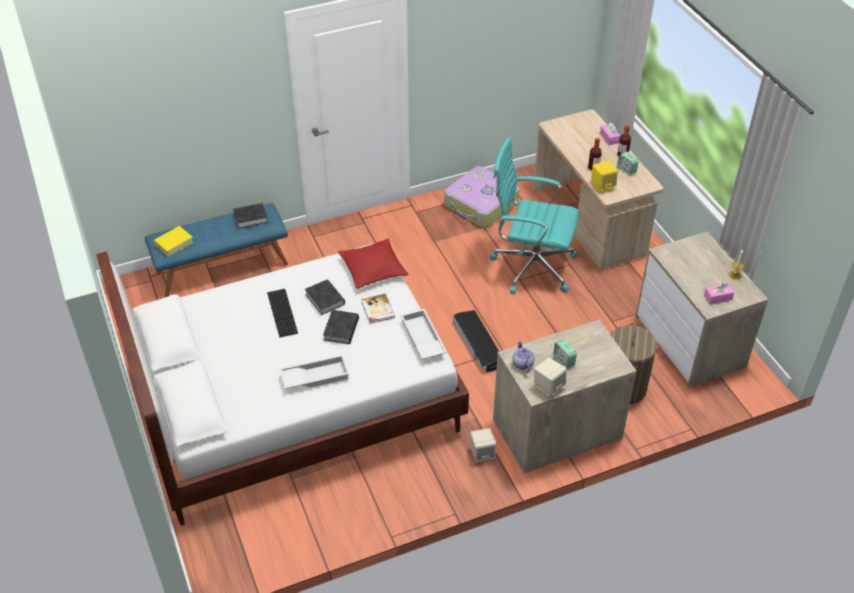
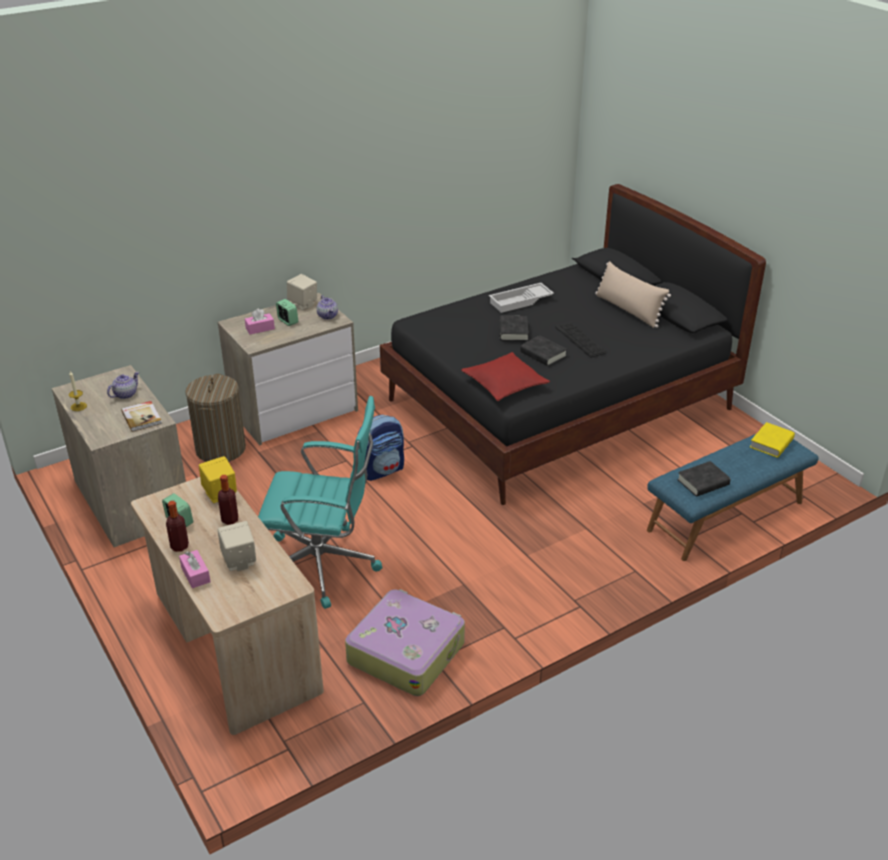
camera: 170 degrees right, 10 degrees down
(211, 350) = (628, 310): none -> beige pillow
(293, 400) = (559, 405): white bed -> black bed
(377, 310) = (484, 351): book -> book (142, 417)
(422, 338) = (430, 333): white tray -> none
(478, 344) = (382, 470): black storage box -> backpack
(482, 453) = (365, 387): beige speaker -> beige speaker (239, 561)
(699, 283) = (125, 394): none -> teapot
(718, 297) = (109, 384): pink tissue box -> pink tissue box (260, 328)

